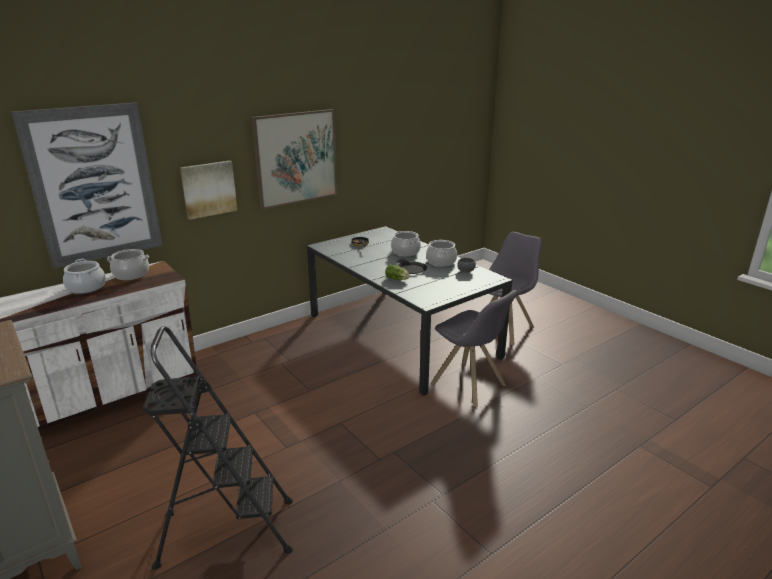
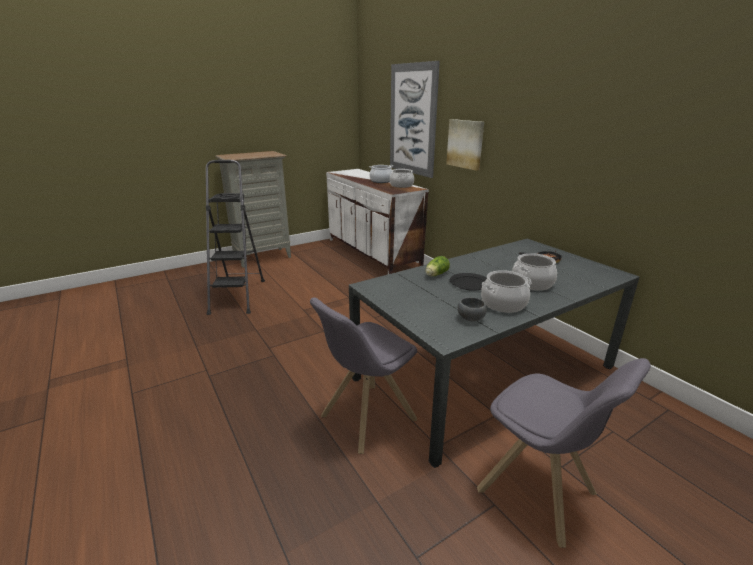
camera: 95 degrees right, 0 degrees up
(296, 158) = (541, 135): picture -> none

